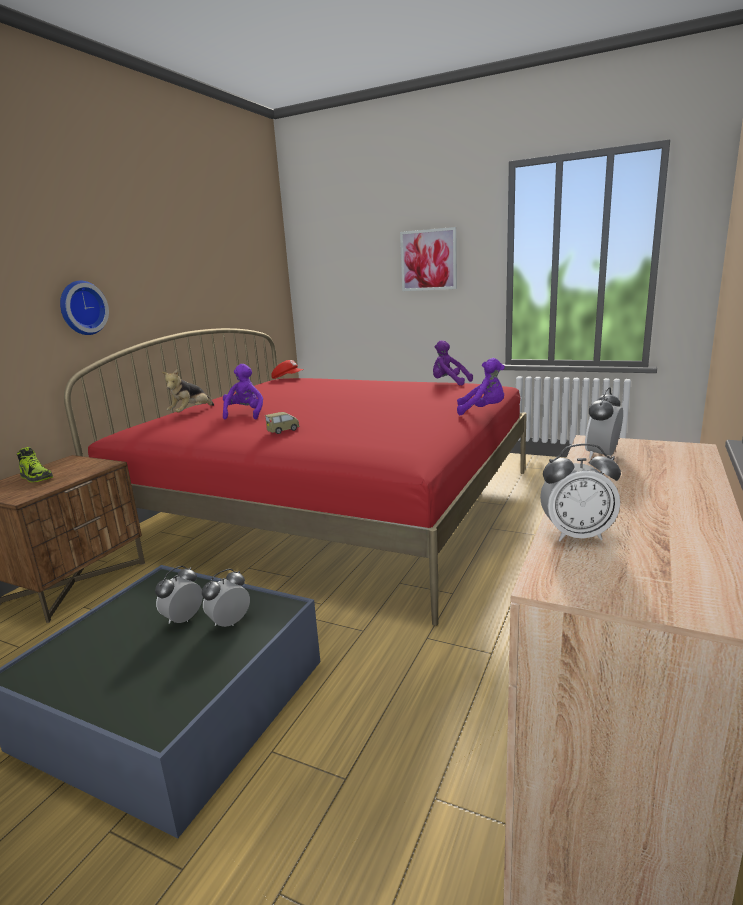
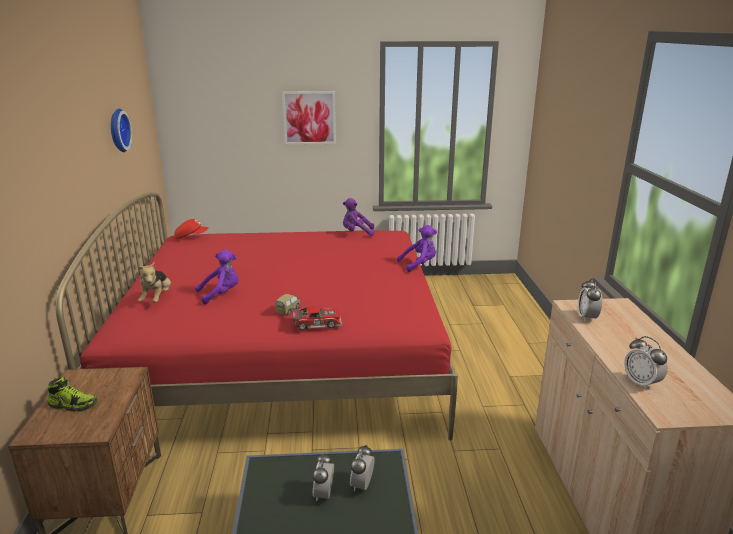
camera: 30 degrees left, 5 degrees up
(81, 308) = (49, 213): wall clock -> wall clock (117, 130)
(245, 414) = (221, 294): purple plush toy -> purple plush toy turned 90 degrees clockwise
(294, 442) = (317, 322): none -> toy car
(576, 535) = (641, 383): alarm clock -> alarm clock turned 90 degrees clockwise

